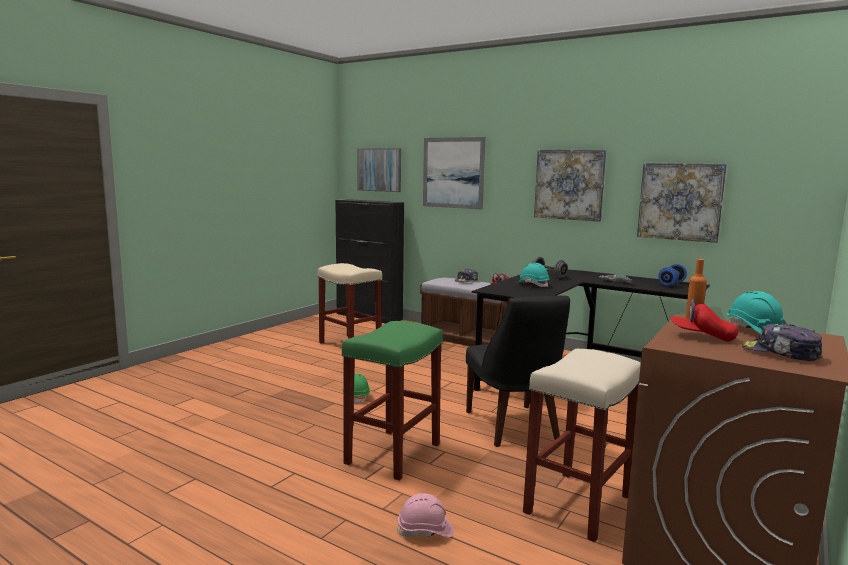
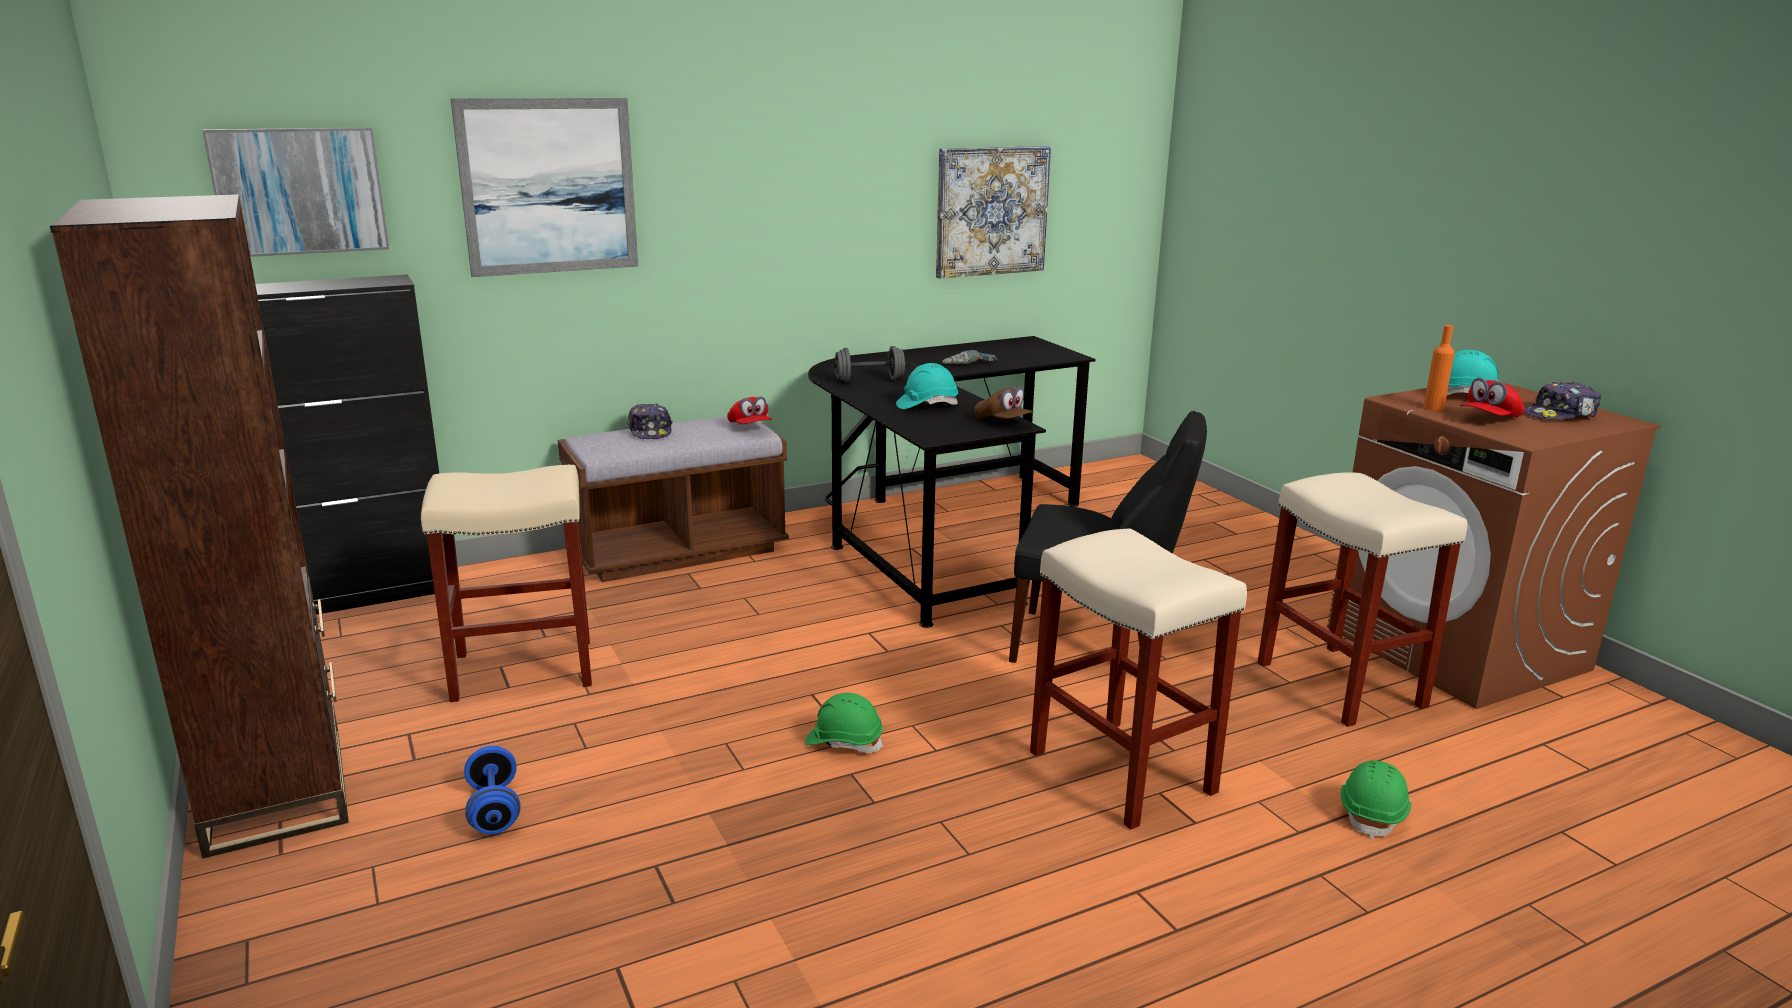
camera: 60 degrees left, 10 degrees up
(254, 340) = (277, 790): none -> brown bookcase
(393, 454) = (1124, 773): green stool -> beige stool
(425, 531) = (1373, 813): pink hard hat -> green hard hat
(535, 295) = (1003, 422): none -> brown cap
(569, 184) = (818, 196): picture -> none
(671, 284) = (1012, 347): blue dumbbell -> blue dumbbell (494, 809)

